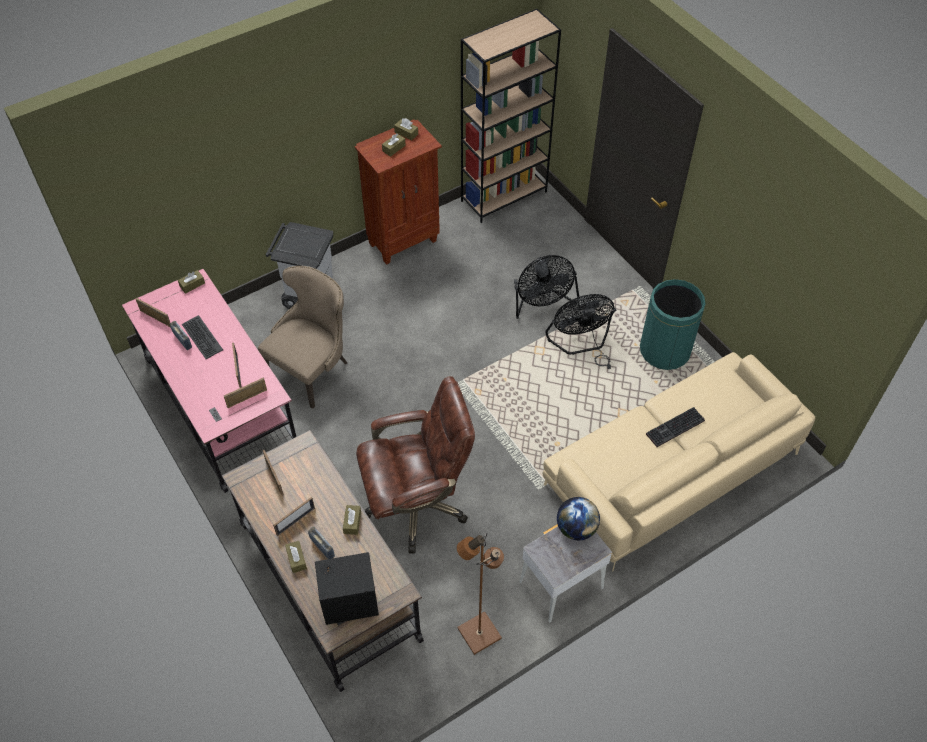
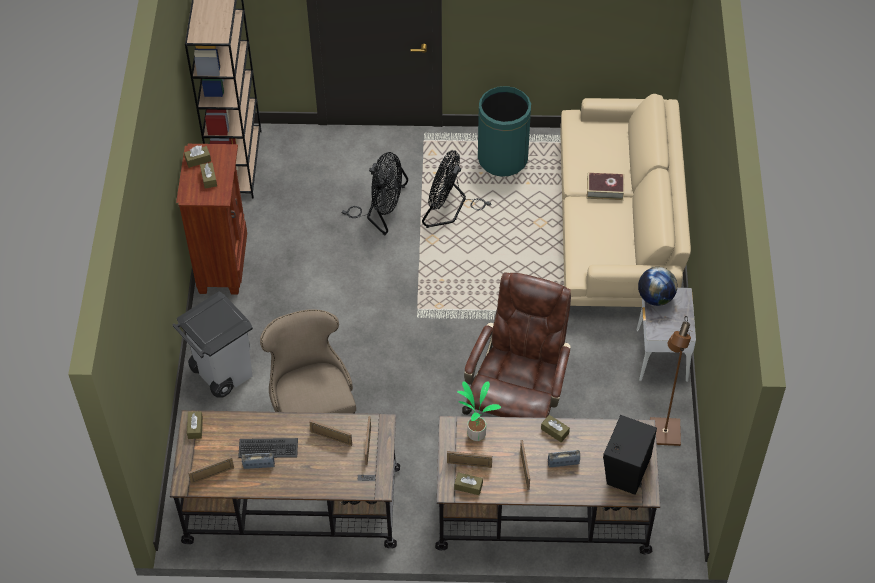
camera: 55 degrees left, 0 degrees up
(221, 405) = (293, 506): pink desk -> brown desk
(296, 559) = (561, 486): brown tissue box -> brown tissue box (468, 486)
(310, 464) = (476, 432): none -> potted plant
(675, 429) = (605, 189): keyboard -> book

